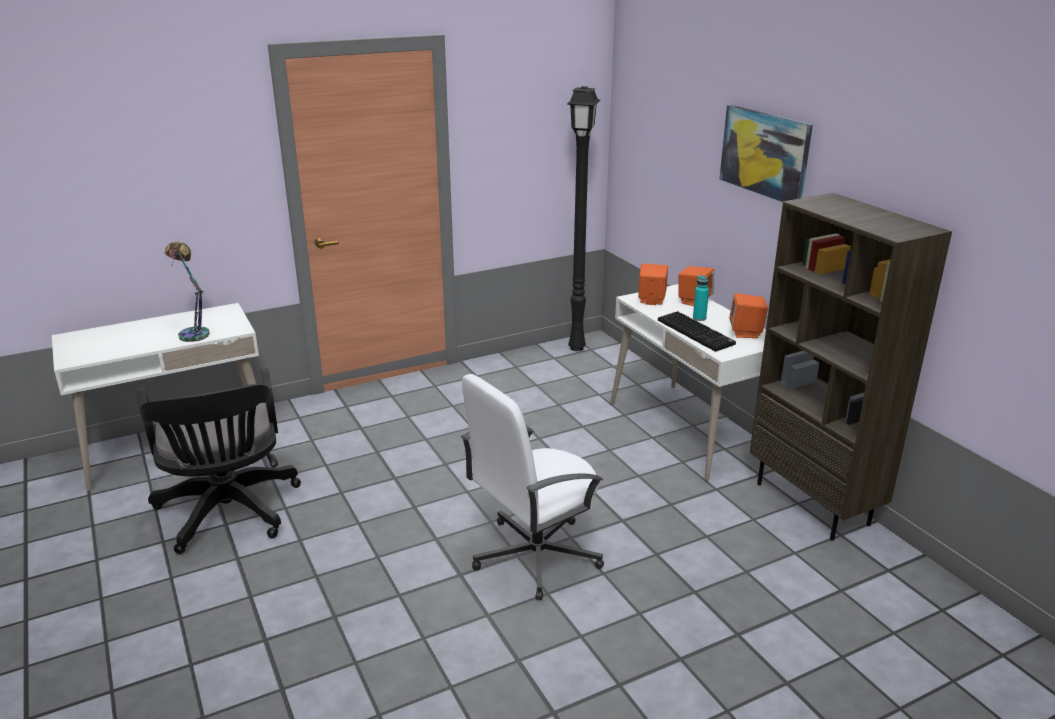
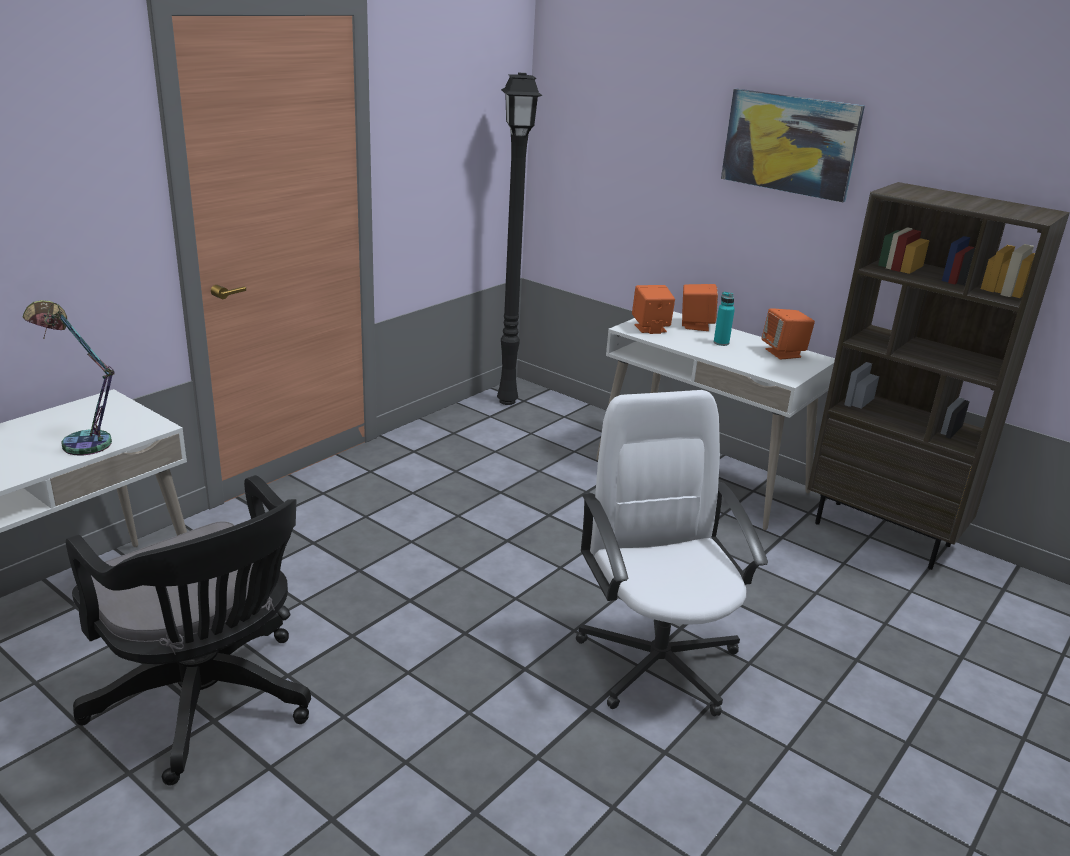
camera: 25 degrees left, 0 degrees up
(534, 556) = (658, 661): white office chair -> white office chair turned 135 degrees clockwise
(697, 332) = (736, 359): keyboard -> none

